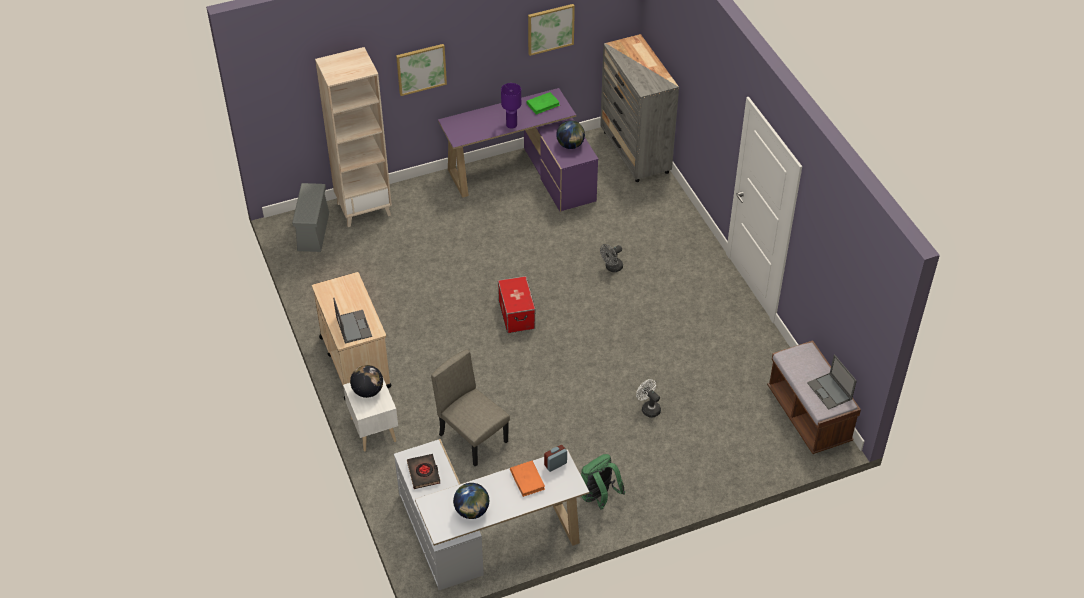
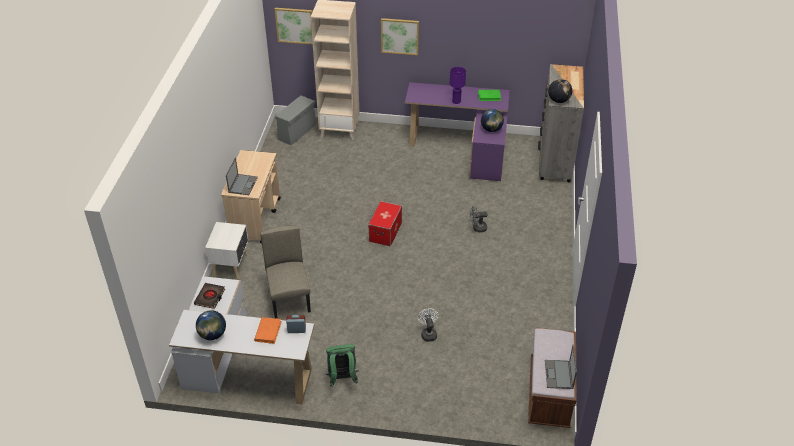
camera: 30 degrees right, 5 degrees down
(368, 391) = (227, 232): globe -> globe (558, 100)
(550, 28) = (507, 37): picture -> picture (295, 25)

